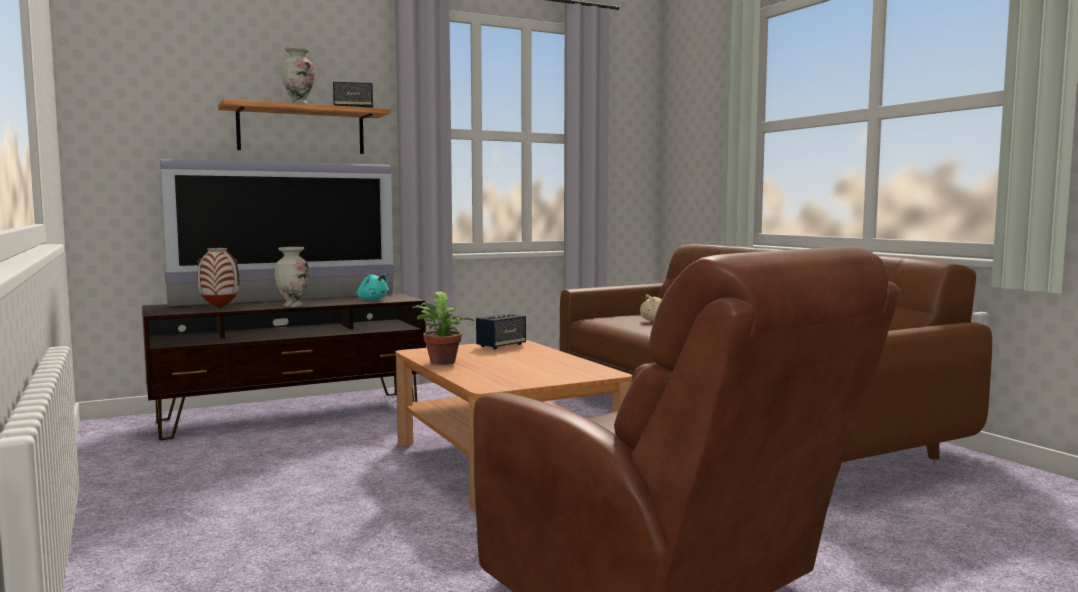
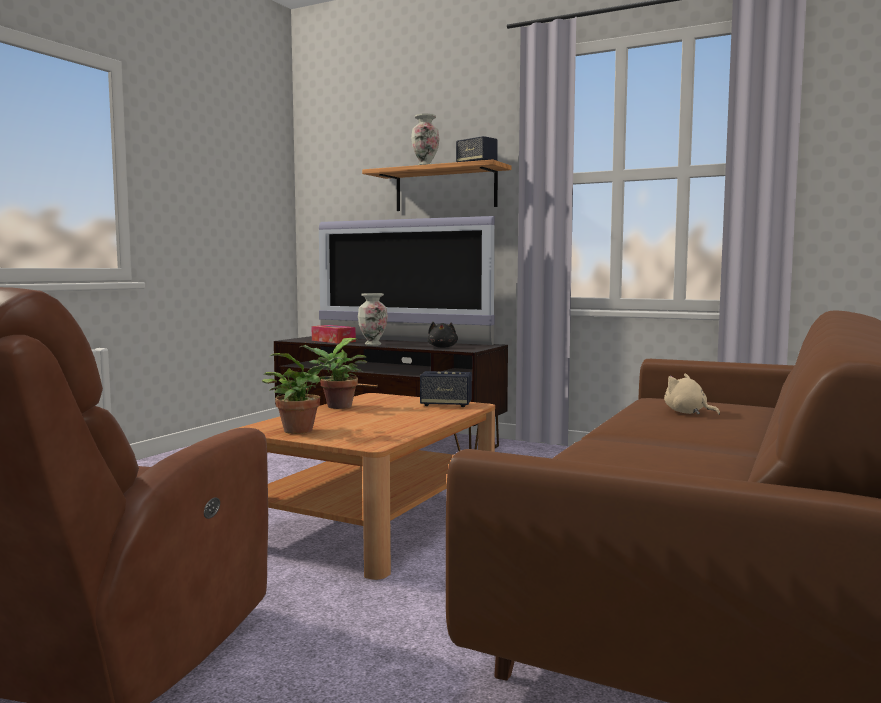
camera: 55 degrees right, 0 degrees up
(220, 308) = (333, 341): vase -> tissue box
(372, 300) = (442, 347): turquoise plush toy -> black plush toy
(521, 379) = (302, 430): none -> potted plant

